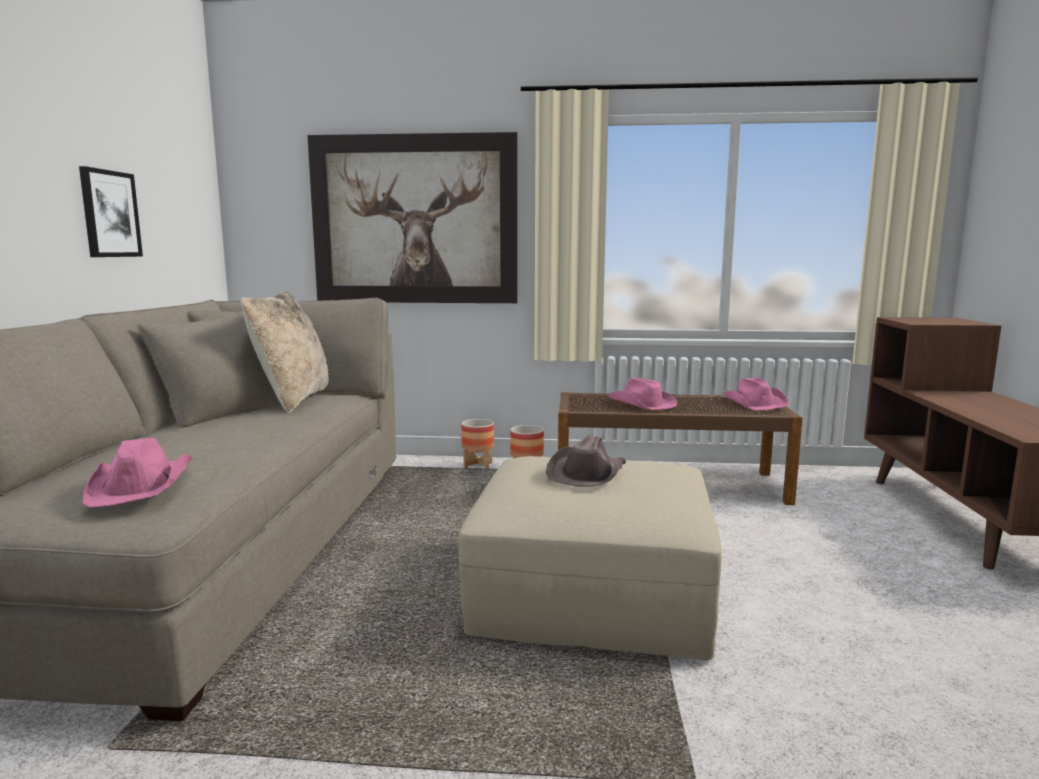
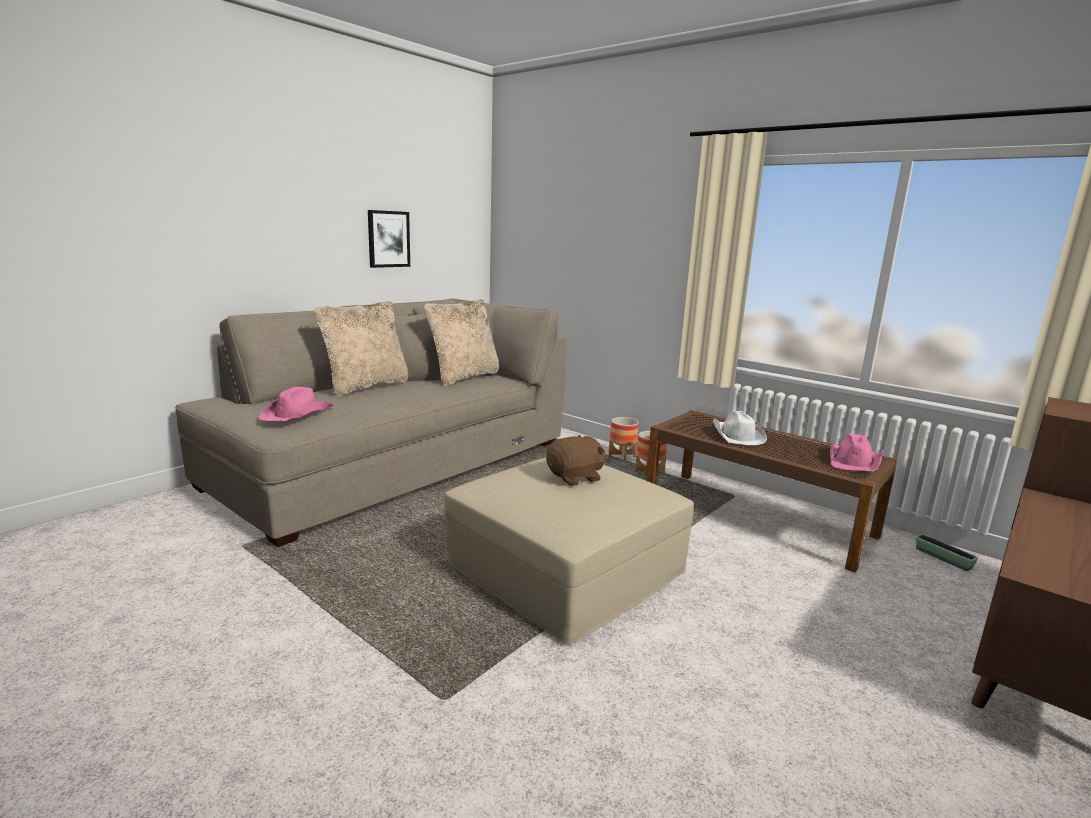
camera: 35 degrees right, 5 degrees up
(180, 433) = (367, 387): none -> beige pillow
(414, 220) = (607, 246): picture -> none
(586, 473) = (575, 477): brown hat -> brown plush toy
(641, 404) = (736, 436): pink hat -> white hat
(823, 476) = (943, 559): none -> planter

